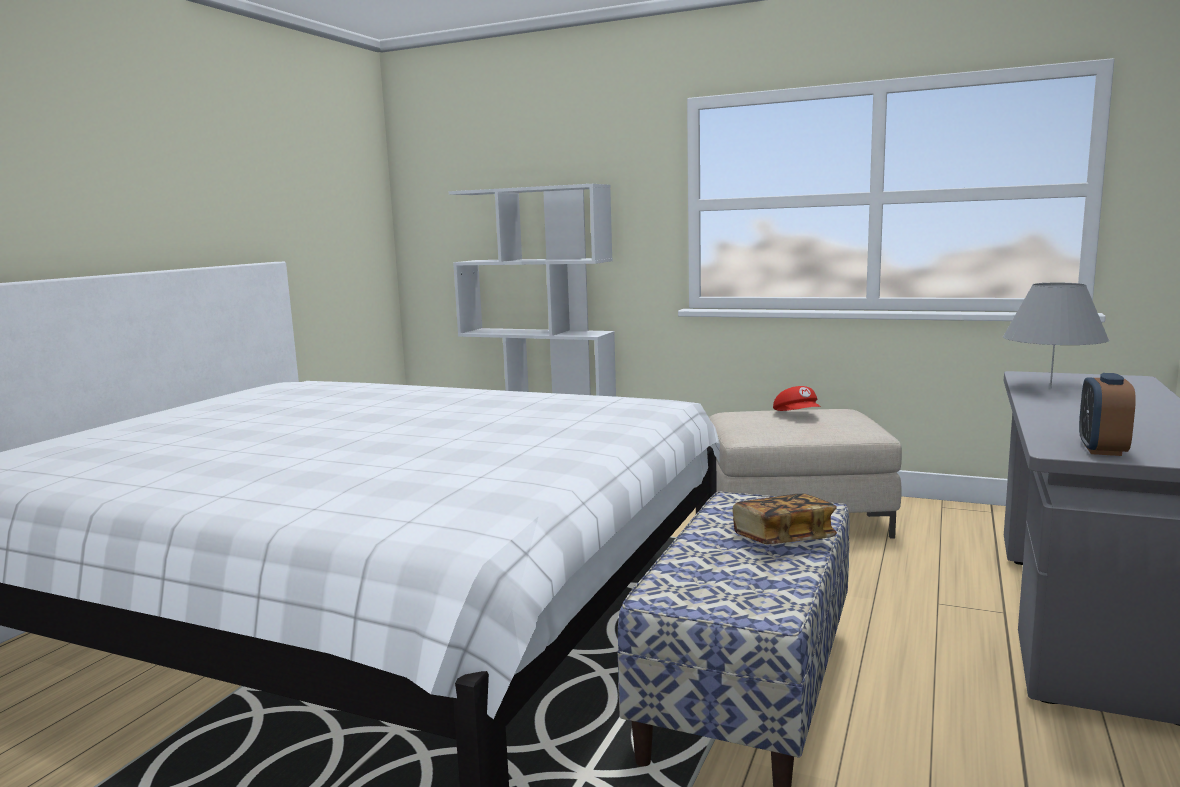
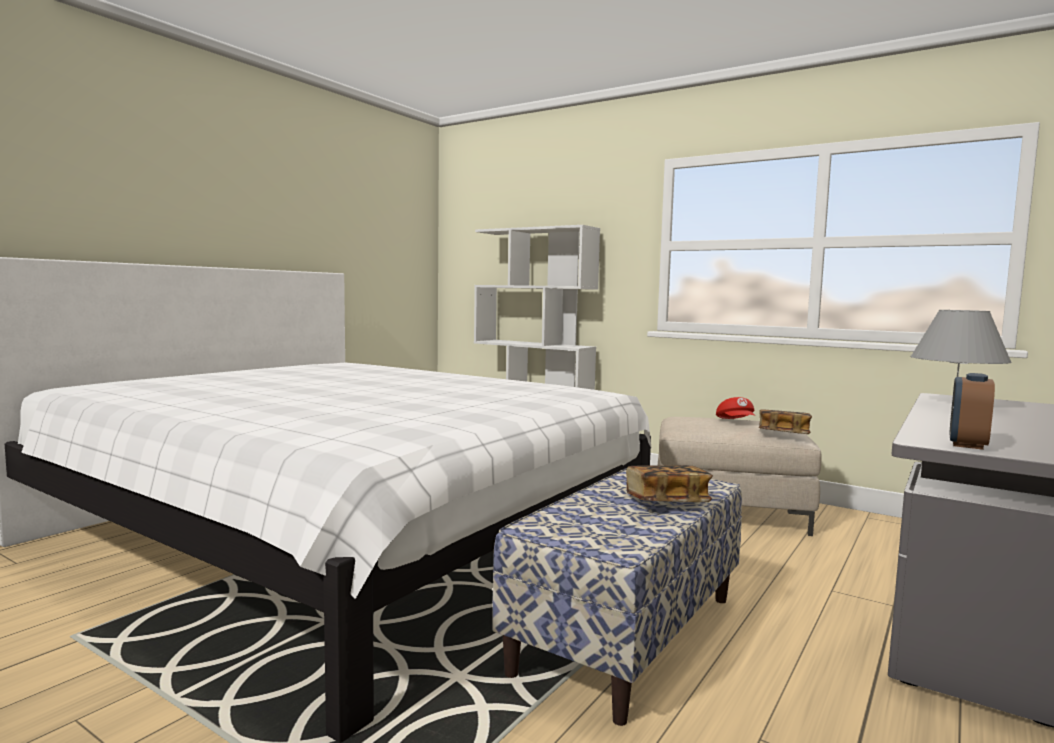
camera: 10 degrees right, 5 degrees down
(856, 427) = (783, 434): none -> book

